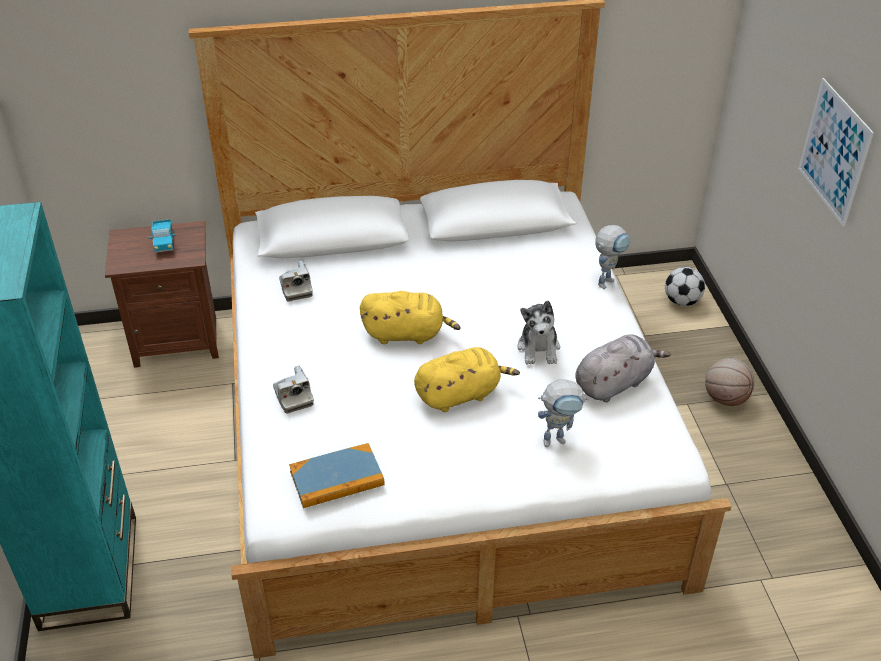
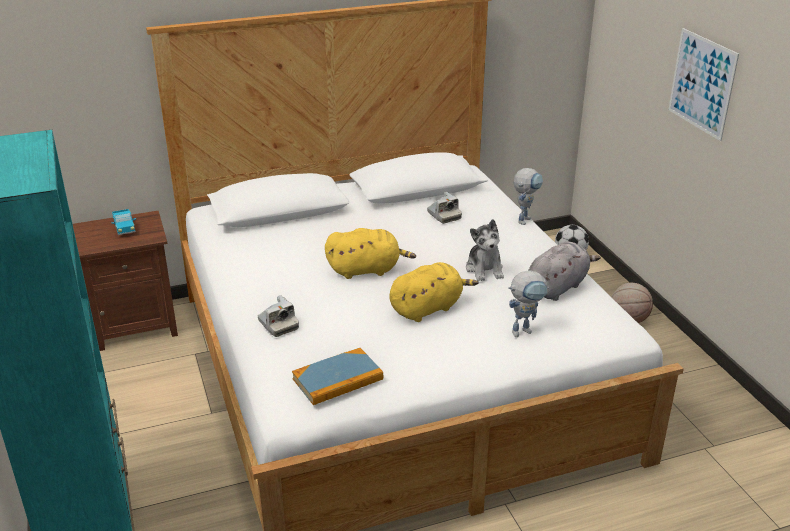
camera: 10 degrees left, 10 degrees down
(296, 289) = (257, 248): camera -> camera (444, 215)

